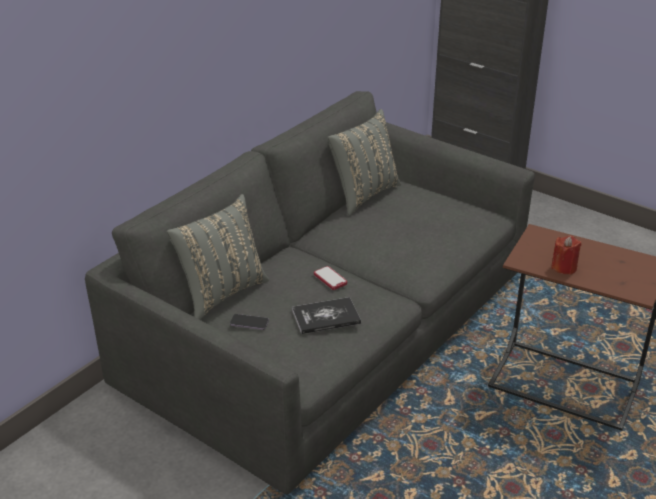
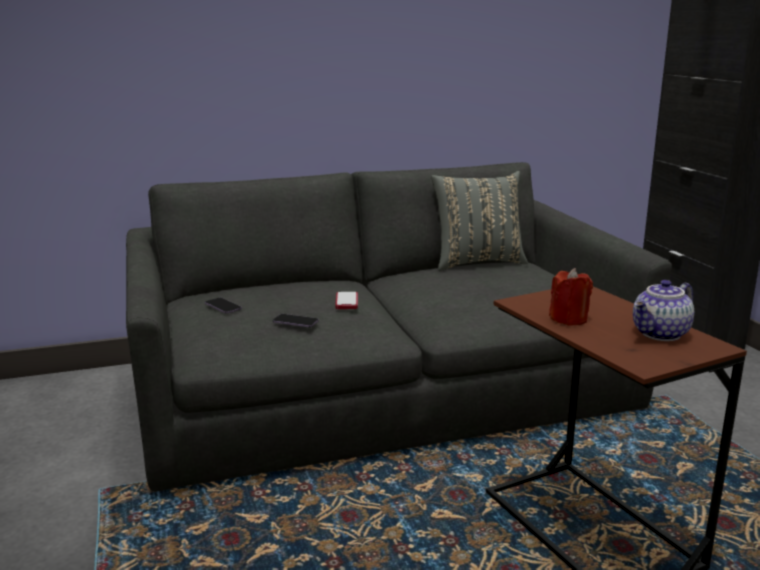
camera: 35 degrees right, 15 degrees down
(221, 293) = (238, 286): grey pillow -> none
(326, 317) = (295, 322): book -> phone
(621, 262) = (661, 334): none -> teapot

